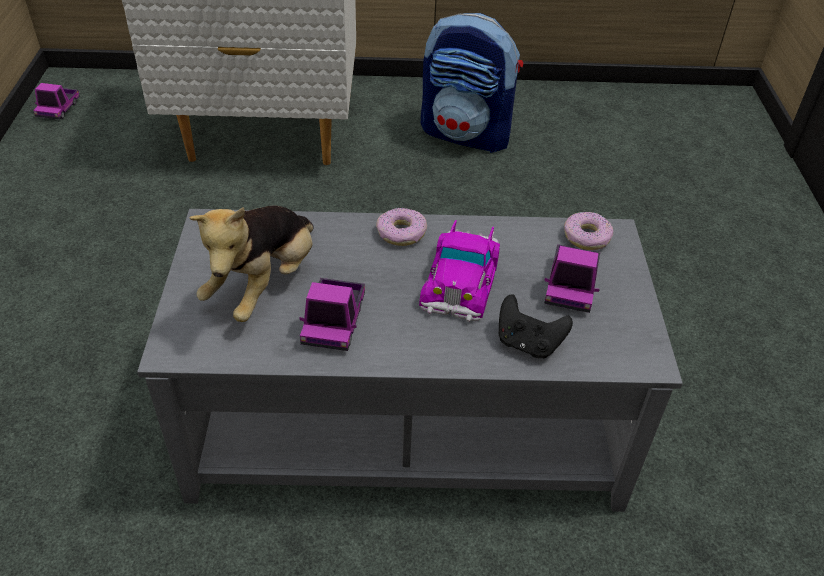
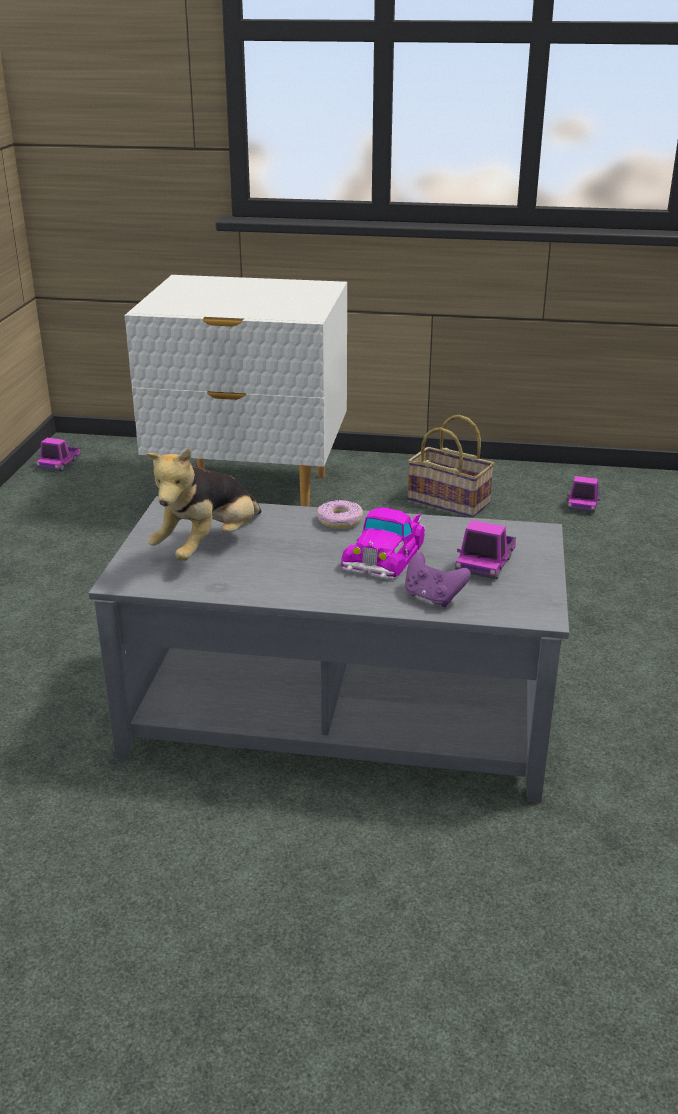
camera: 10 degrees right, 15 degrees down
(334, 322) = (263, 573): toy truck -> toy truck (583, 504)
(467, 134) = (451, 501): backpack -> basket
(528, 343) = (433, 597): black game controller -> purple game controller
(586, 237) = (511, 533): donut -> none

